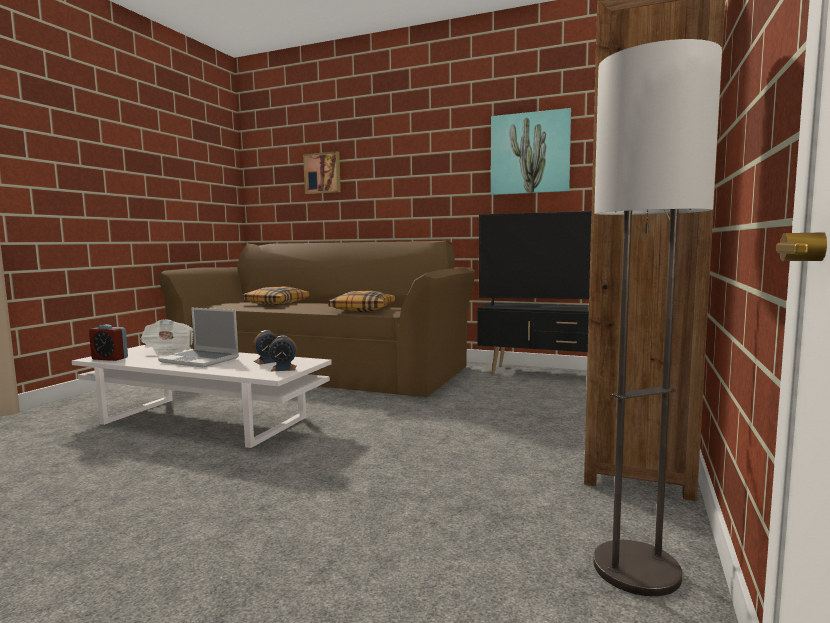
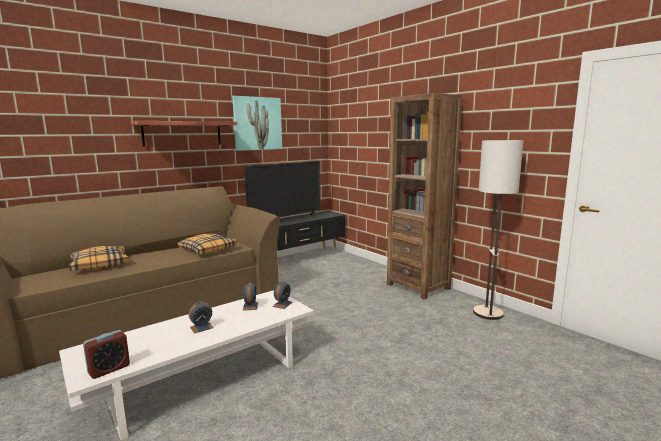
camera: 60 degrees left, 5 degrees up
(168, 351) = (131, 339): newspaper -> none
(201, 360) = (201, 327): laptop -> alarm clock
(323, 173) = (72, 126): picture -> none
(423, 174) = (182, 133): none -> shelf

